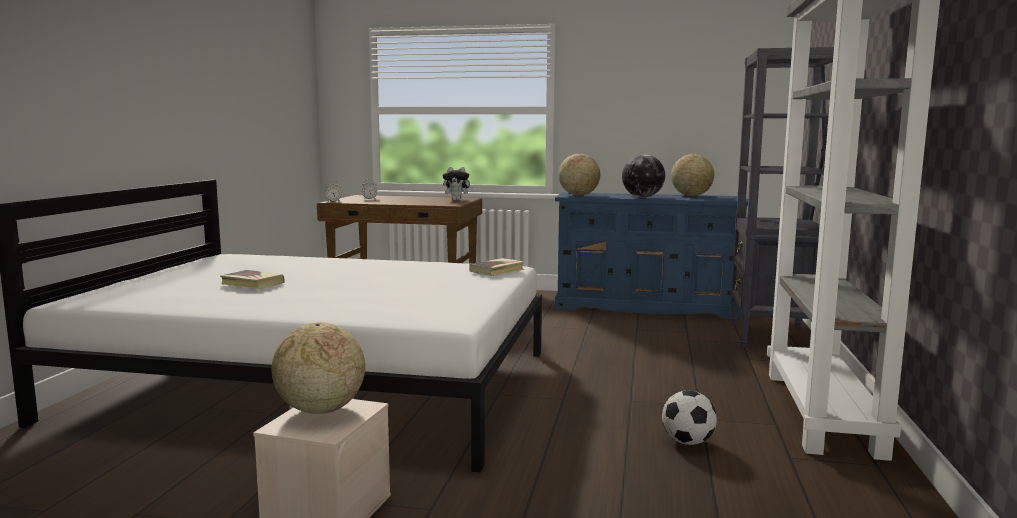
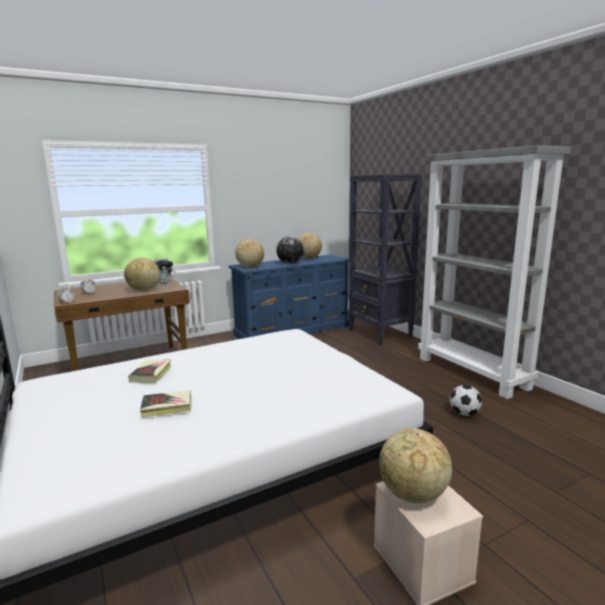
camera: 40 degrees left, 5 degrees up
(418, 202) = (144, 290): none -> globe
(497, 271) = (295, 338): book -> book (151, 374)

